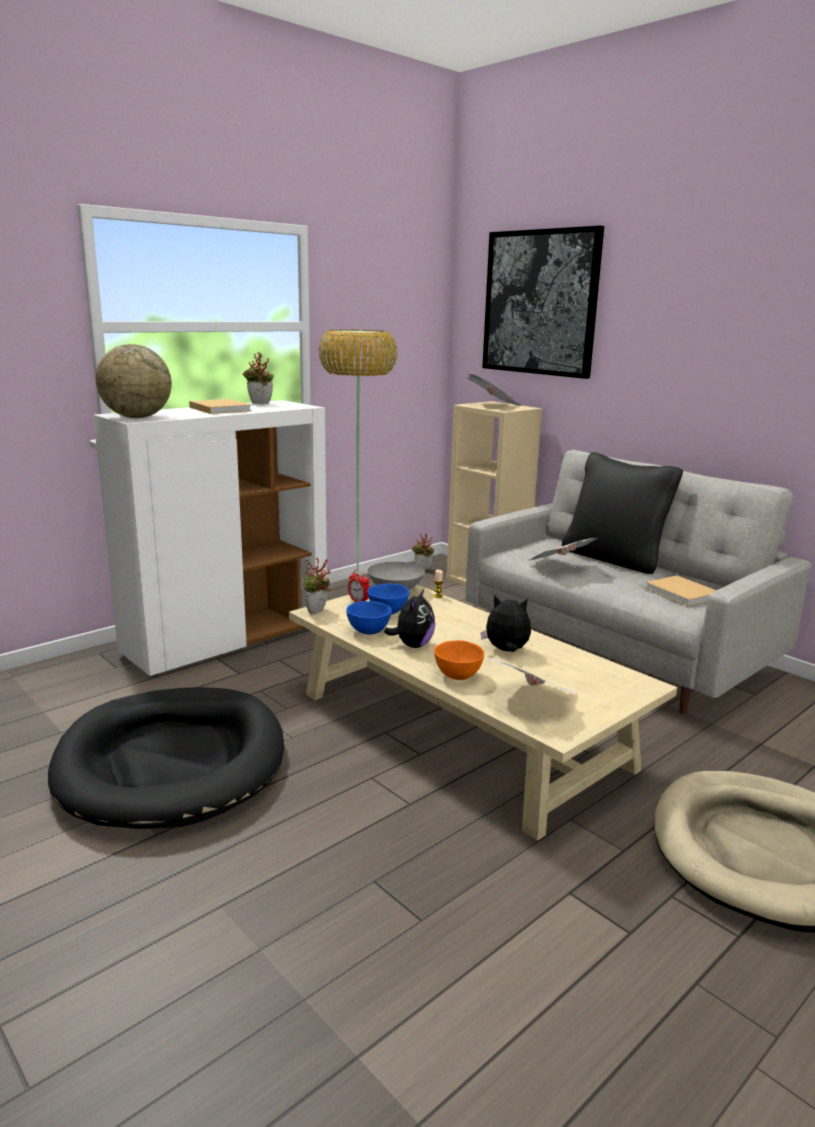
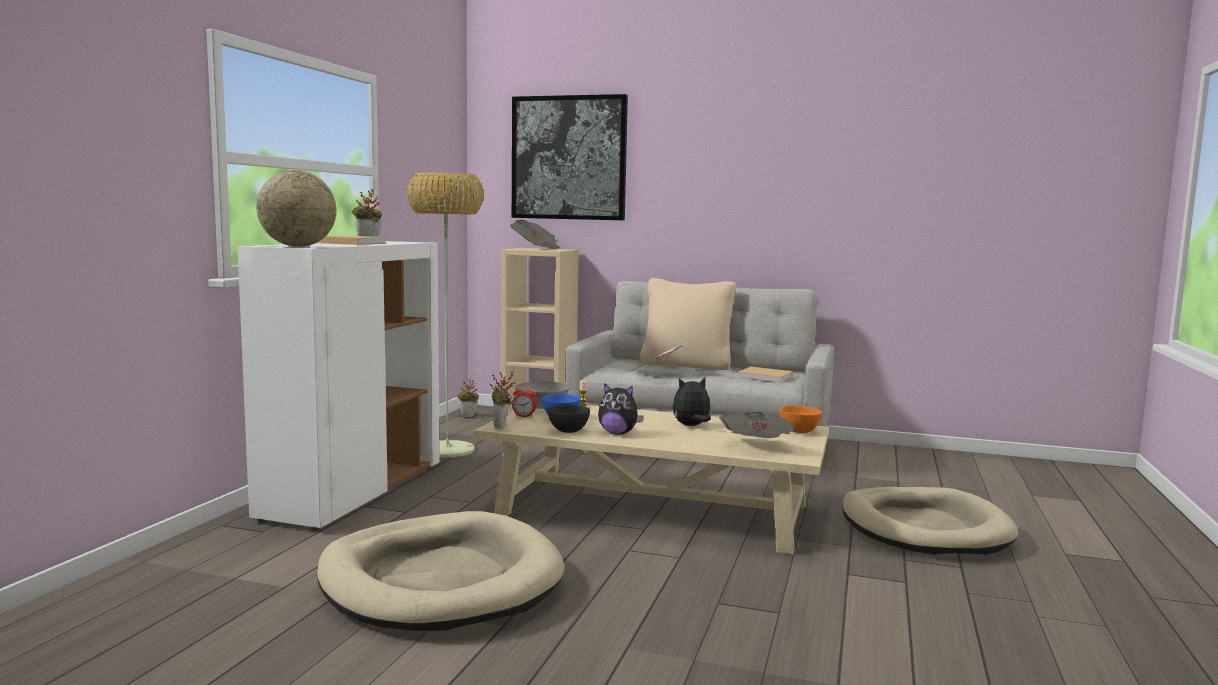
camera: 30 degrees left, 10 degrees down
(172, 762) = (440, 580): black dog bed -> beige dog bed
(368, 631) = (567, 431): blue bowl -> black bowl
(412, 645) = (618, 433): plush toy -> plush toy turned 120 degrees clockwise
(458, 675) = (682, 443): orange bowl -> orange bowl (799, 431)
(614, 559) = (686, 365): black pillow -> beige pillow

